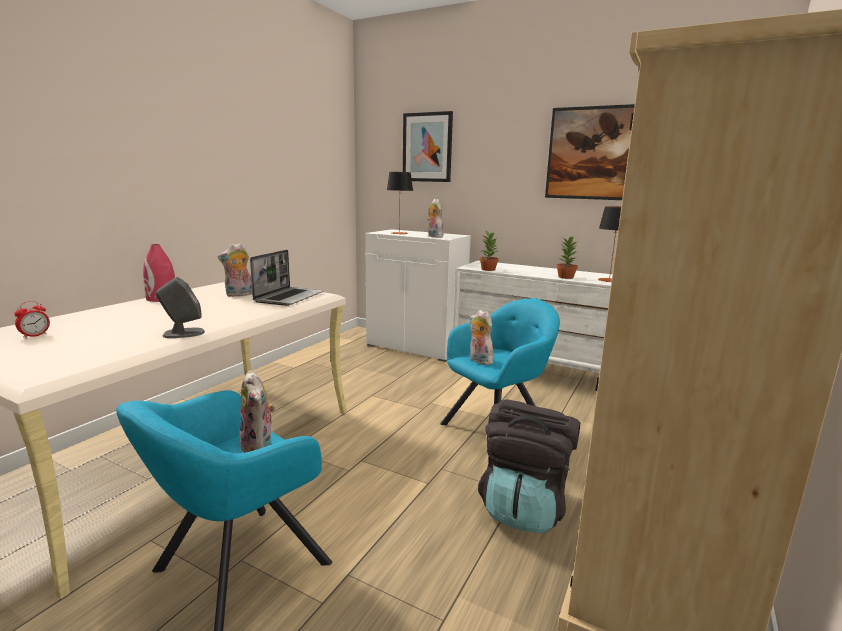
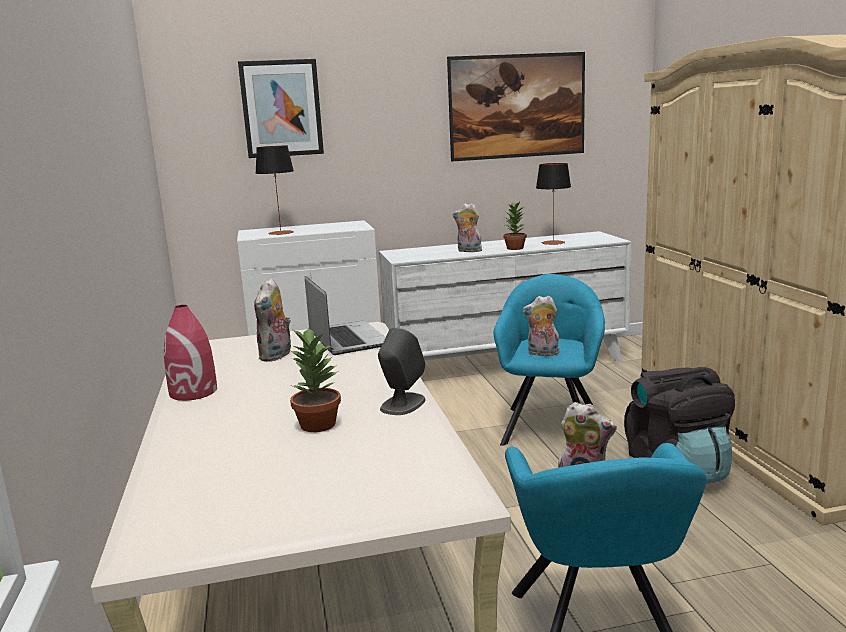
camera: 40 degrees left, 0 degrees up
(35, 335) = (241, 479): alarm clock -> none
(433, 236) = (340, 229): plush toy -> plush toy (468, 251)
(488, 269) = (427, 257): potted plant -> potted plant (317, 424)

